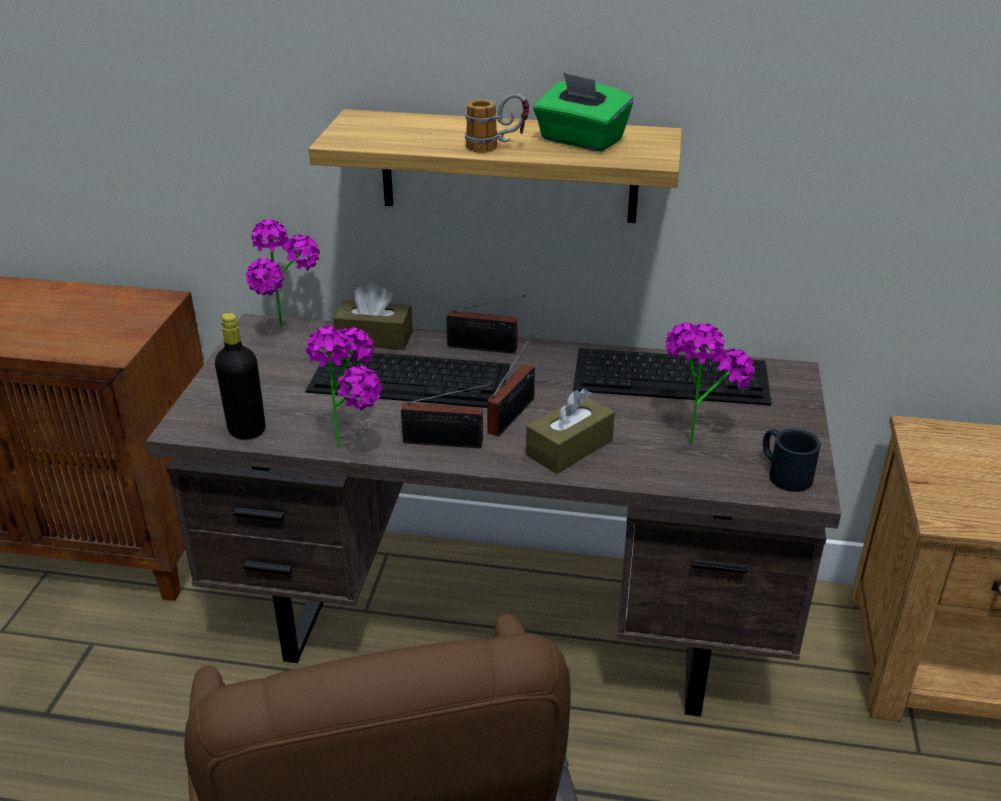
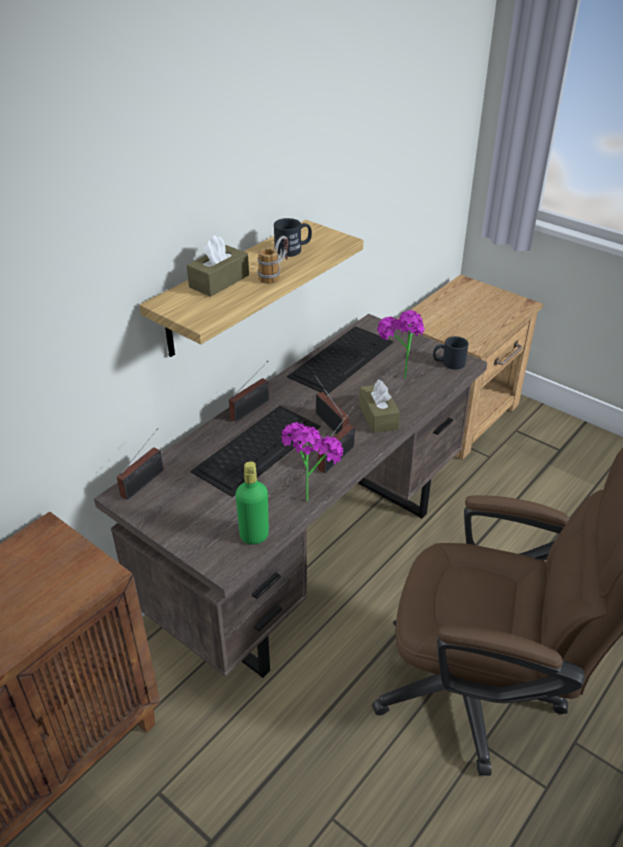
camera: 60 degrees left, 5 degrees up
(247, 430) = (254, 536): black bottle -> green bottle
(290, 331) = (145, 481): potted plant -> radio
(374, 338) = (194, 447): brown tissue box -> brown tissue box (219, 281)
(580, 141) = (293, 249): green tissue box -> black mug

